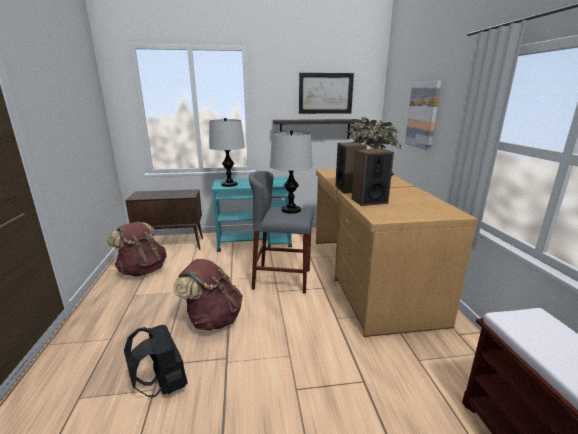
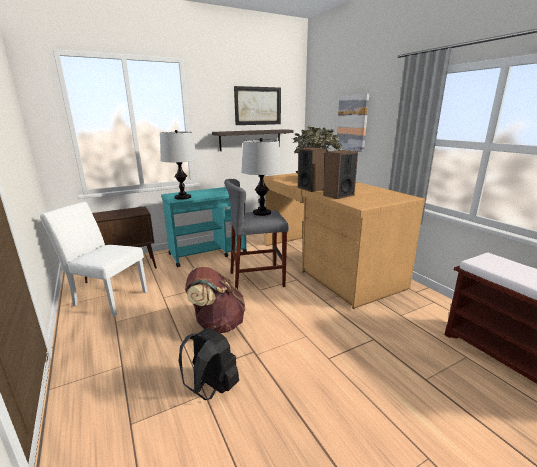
camera: 20 degrees left, 0 degrees up
(142, 270) = (106, 297): brown backpack -> white chair

